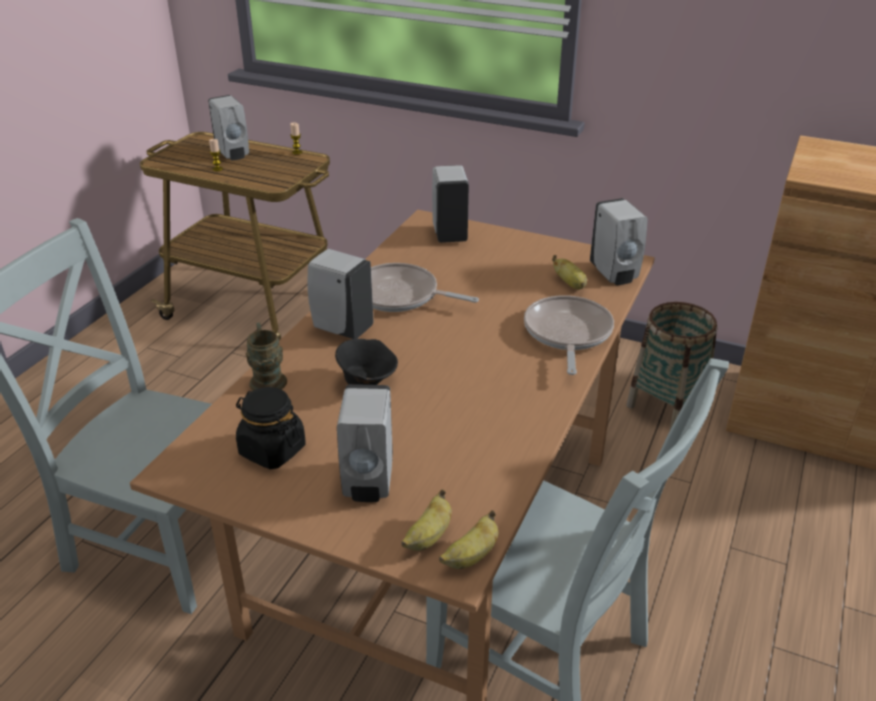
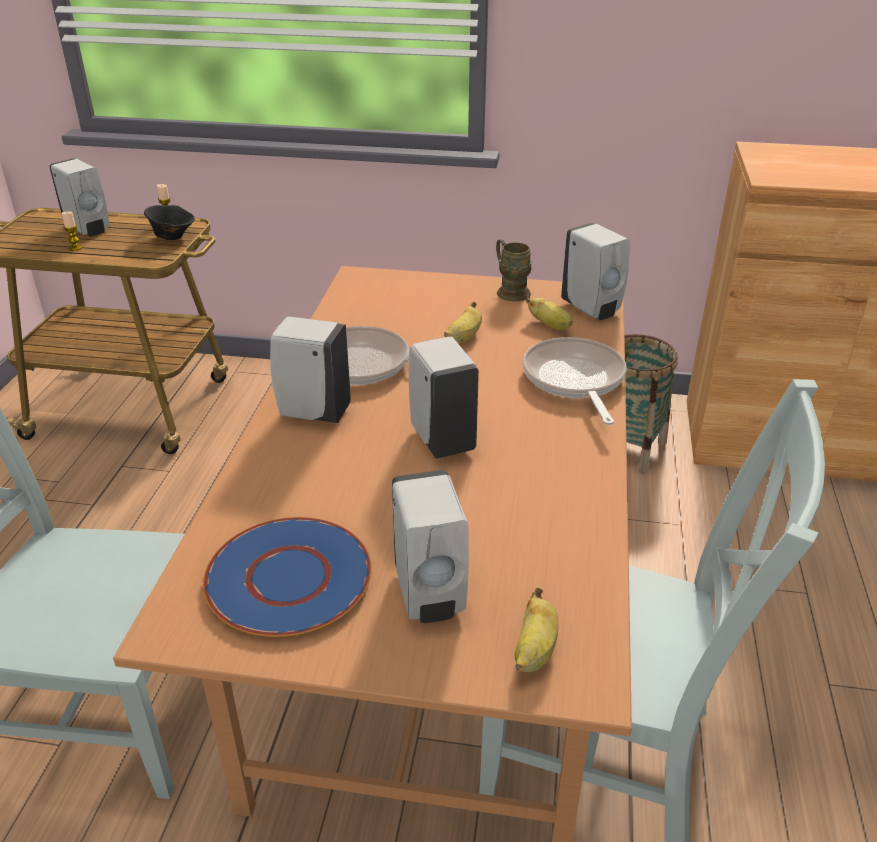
camera: 15 degrees left, 0 degrees up
(267, 378) = (245, 487): brown mug -> brown mug (509, 290)
(272, 450) = (290, 577): black jar -> blue plate
(367, 382) = (372, 471): black bowl -> black bowl (173, 237)
(449, 234) = (391, 288): white soap dispenser -> white soap dispenser (441, 438)
(471, 557) = (596, 665): banana -> banana (464, 337)

